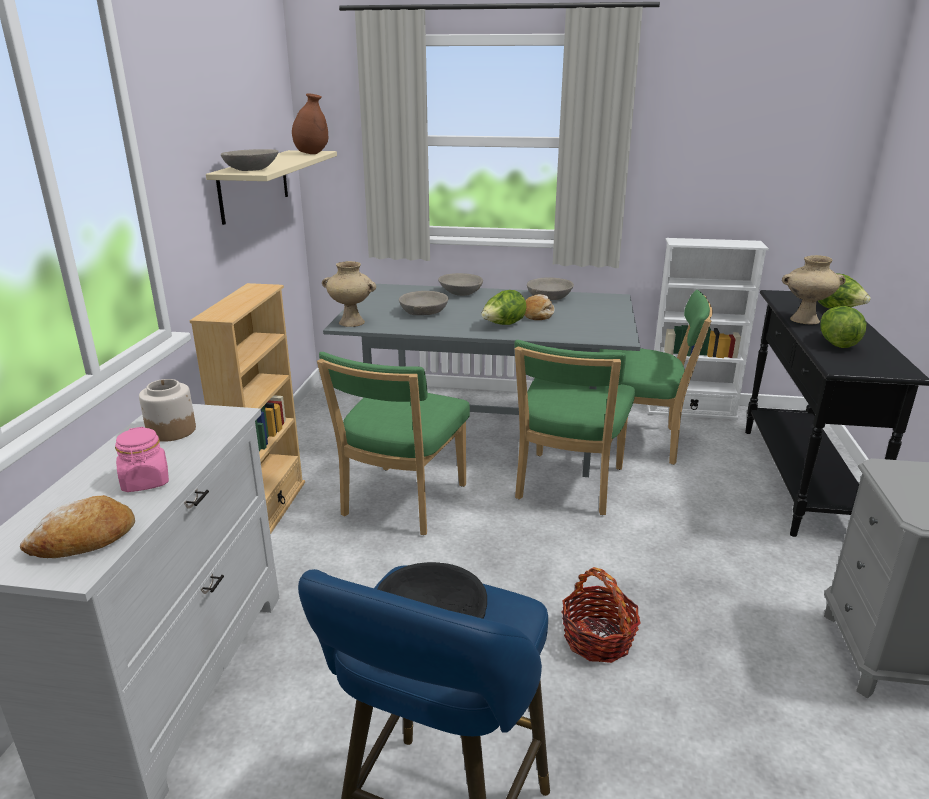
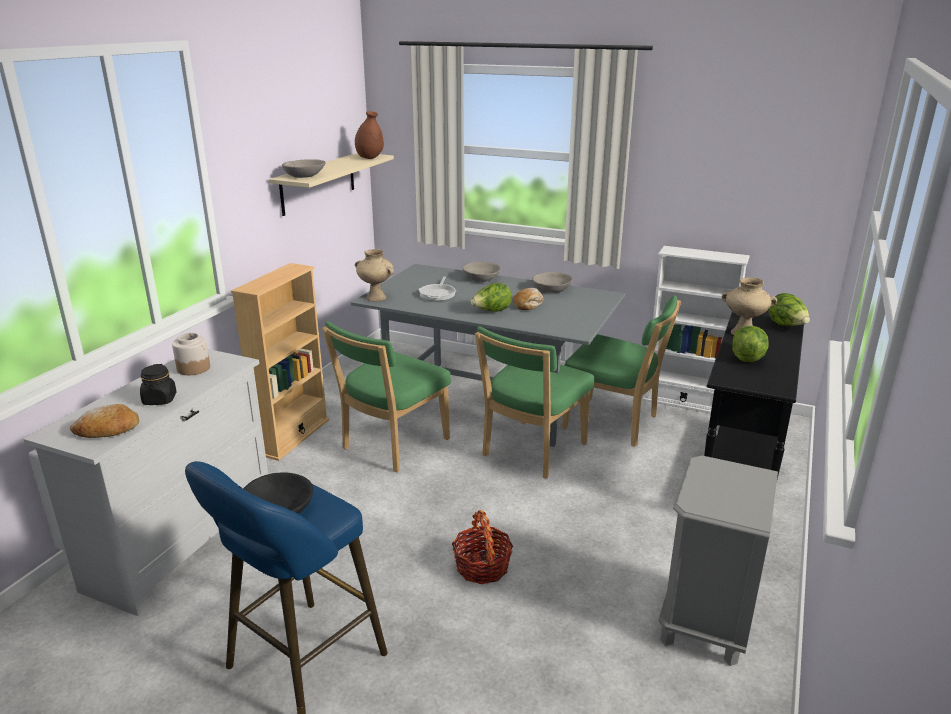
camera: 15 degrees right, 0 degrees up
(146, 481) = (160, 400): pink jar -> black jar
(424, 312) = (438, 294): grey bowl -> frying pan

